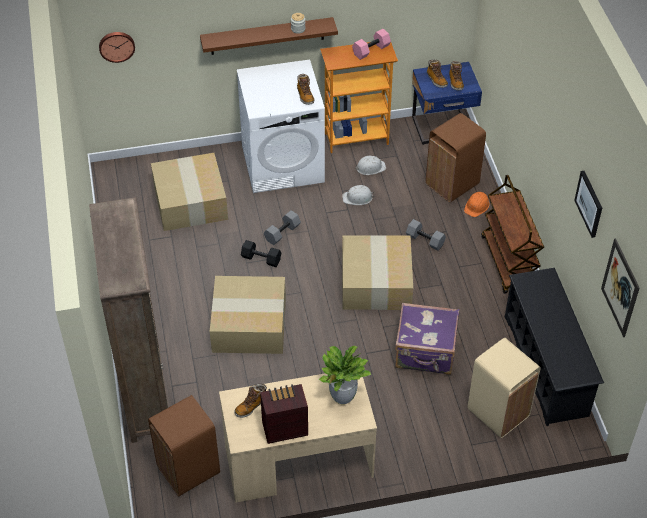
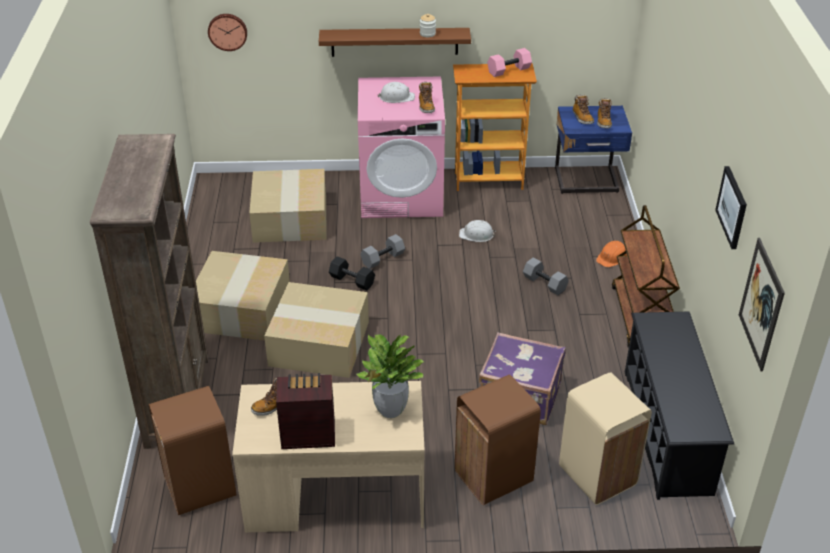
camera: 10 degrees right, 10 degrees down
(283, 163) = (402, 195): white washing machine -> pink washing machine
(370, 167) = (497, 208): white hard hat -> white hard hat (396, 97)
(377, 283) = (478, 320): cardboard box -> cardboard box (242, 310)
(452, 184) = (588, 233): brown trash can -> brown trash can (494, 477)

